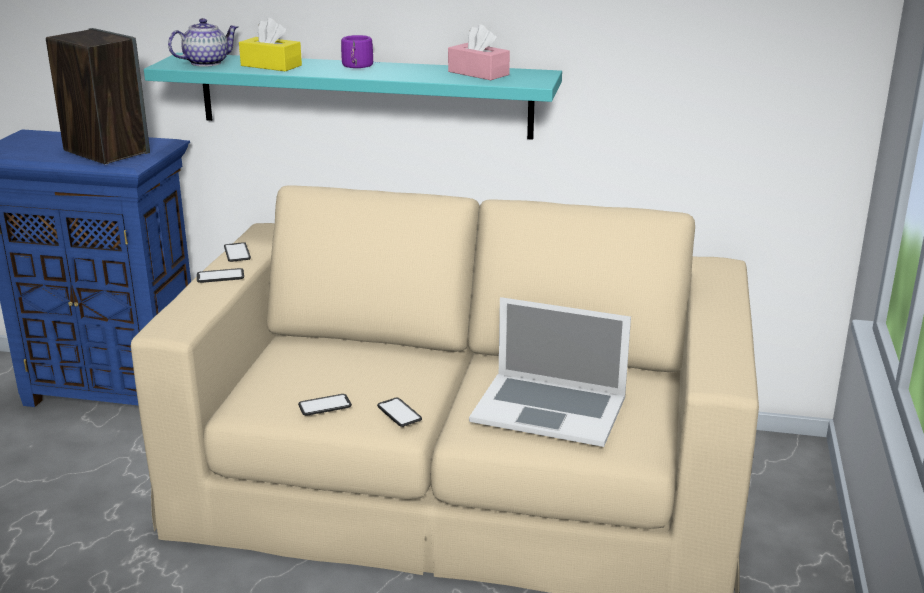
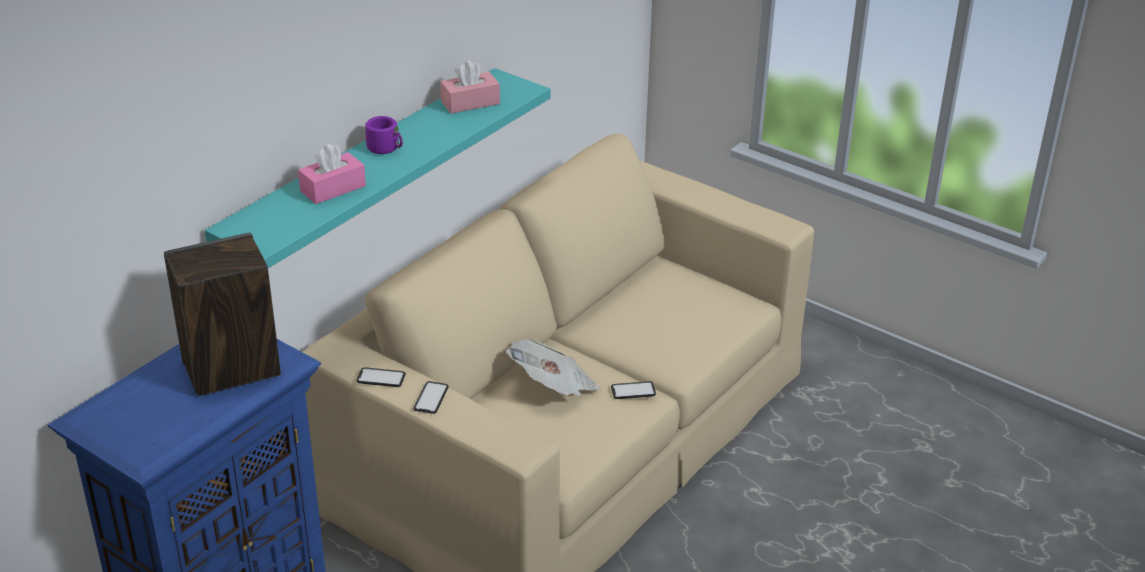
camera: 65 degrees left, 10 degrees up
(206, 63) = (281, 220): teapot -> none
(271, 65) = (333, 188): yellow tissue box -> pink tissue box
(324, 405) = (597, 424): phone -> none
(368, 369) = (553, 387): none -> newspaper
(549, 408) = (679, 320): laptop -> none

